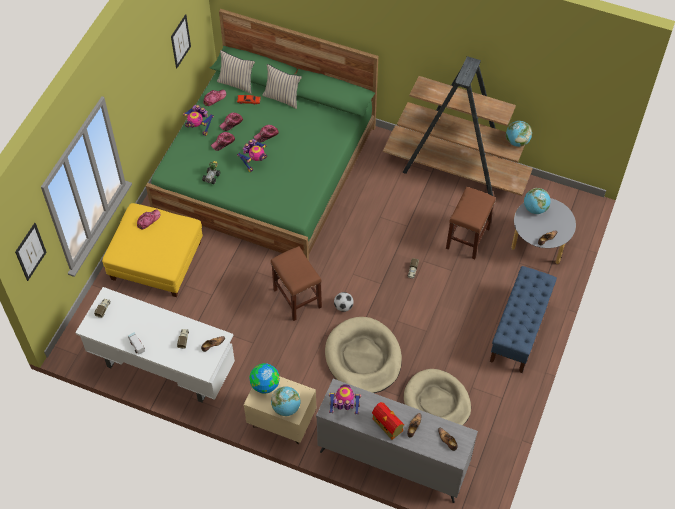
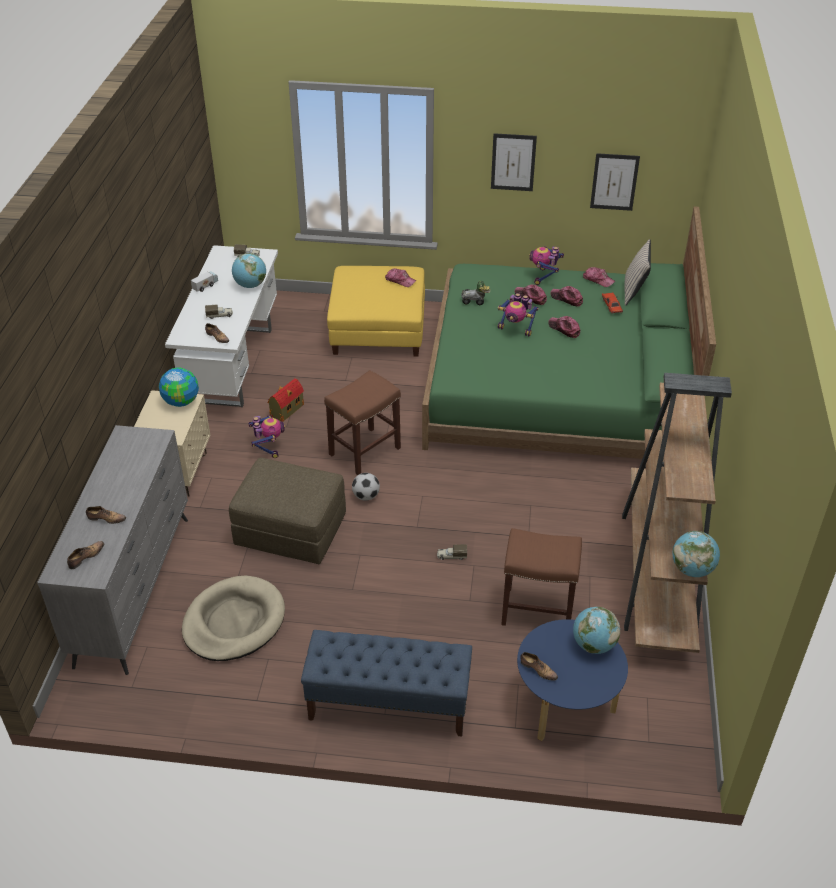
camera: 75 degrees right, 15 degrees down
(30, 251) = (244, 134): picture -> picture (513, 162)
(282, 98) = (635, 331): beige pillow -> none
(286, 408) = (150, 425): globe -> globe (250, 285)
(344, 408) = (128, 447): toy robot -> toy robot (268, 447)
(363, 357) = (290, 530): beige dog bed -> brown ottoman
(388, 426) = (105, 493): toy house -> toy house (286, 410)
(538, 245) = (566, 706): grey coffee table -> blue coffee table

